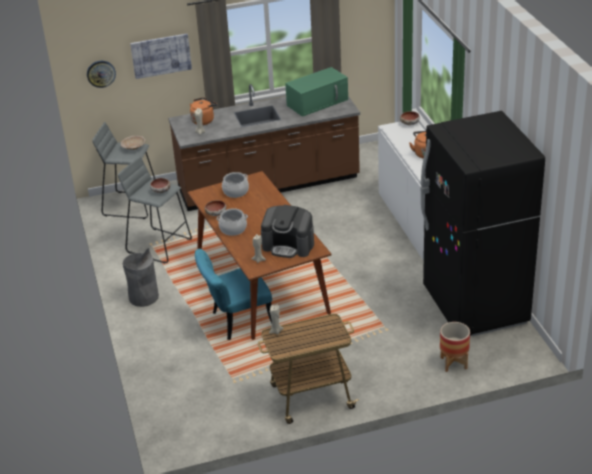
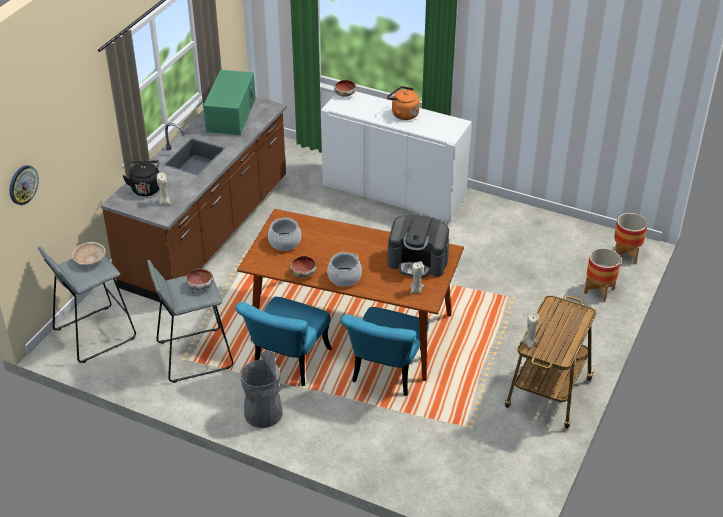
camera: 50 degrees left, 5 degrees up
(161, 55) = (73, 130): picture -> none
(195, 281) = (287, 365): none -> turquoise chair
(203, 120) = (146, 188): orange kettle -> black kettle
(288, 245) = (418, 261): coffee machine -> coffee machine turned 45 degrees clockwise
(475, 306) = (543, 236): black fridge -> none
(516, 354) = (626, 255): none -> planter

